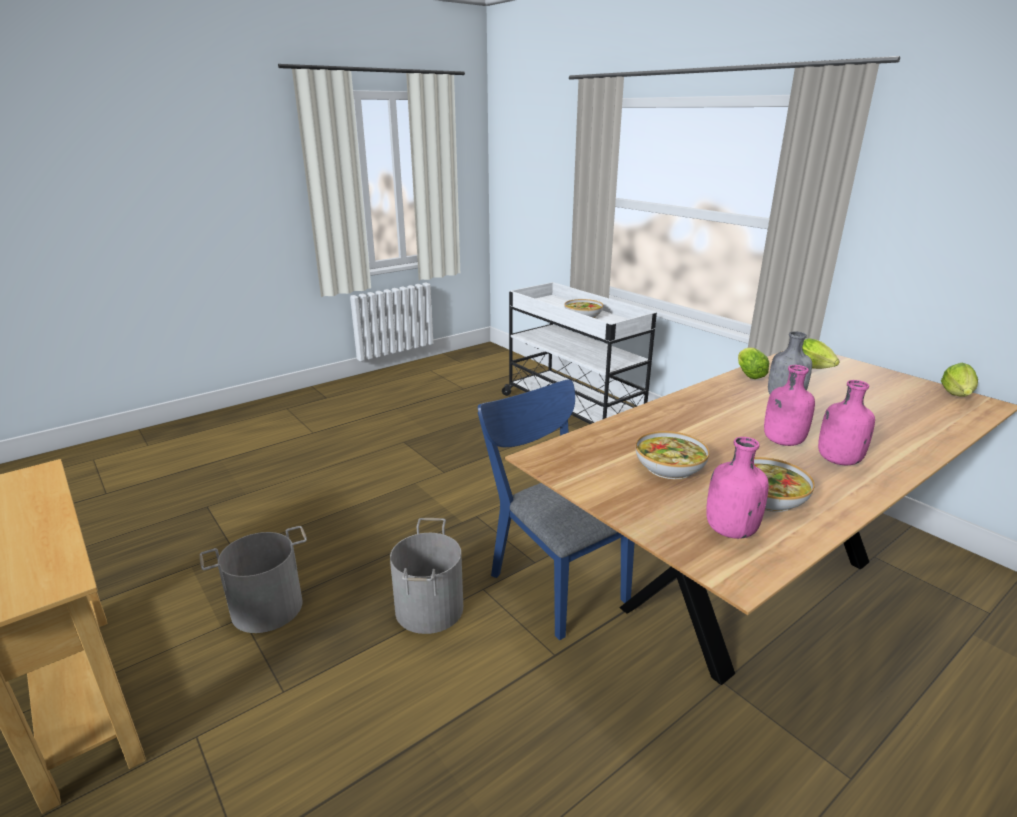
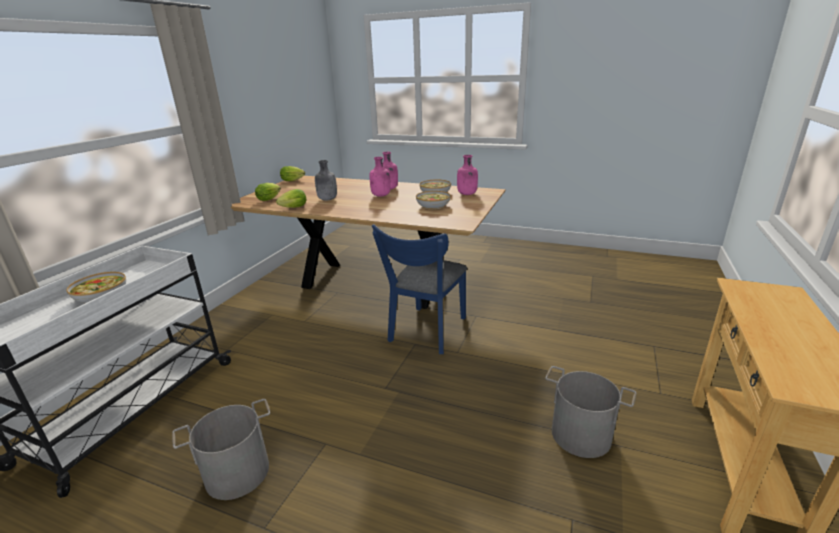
camera: 120 degrees left, 0 degrees up
(430, 608) = (493, 363): grey bucket -> grey bucket (237, 472)

